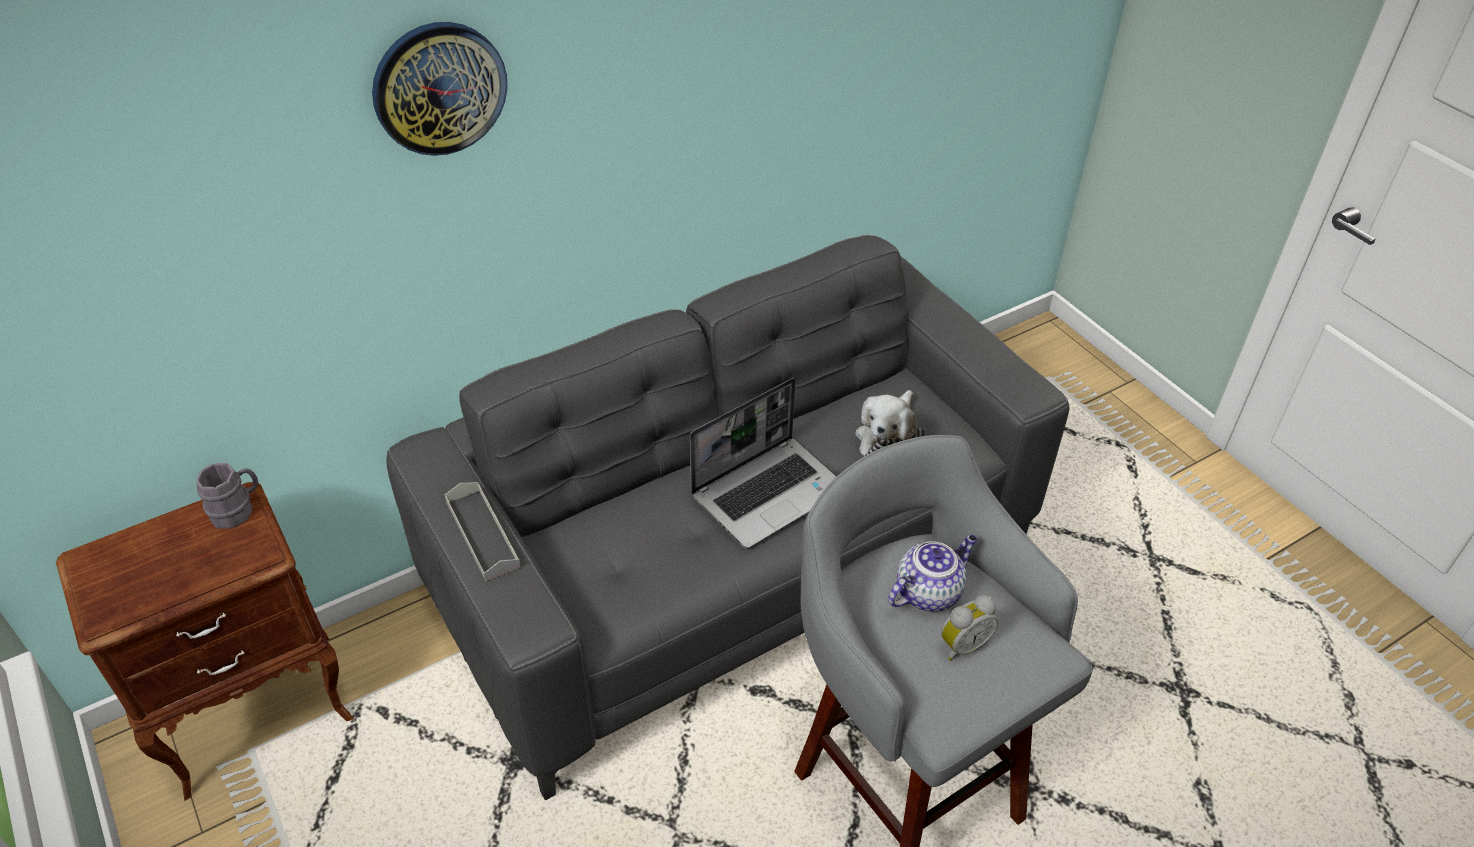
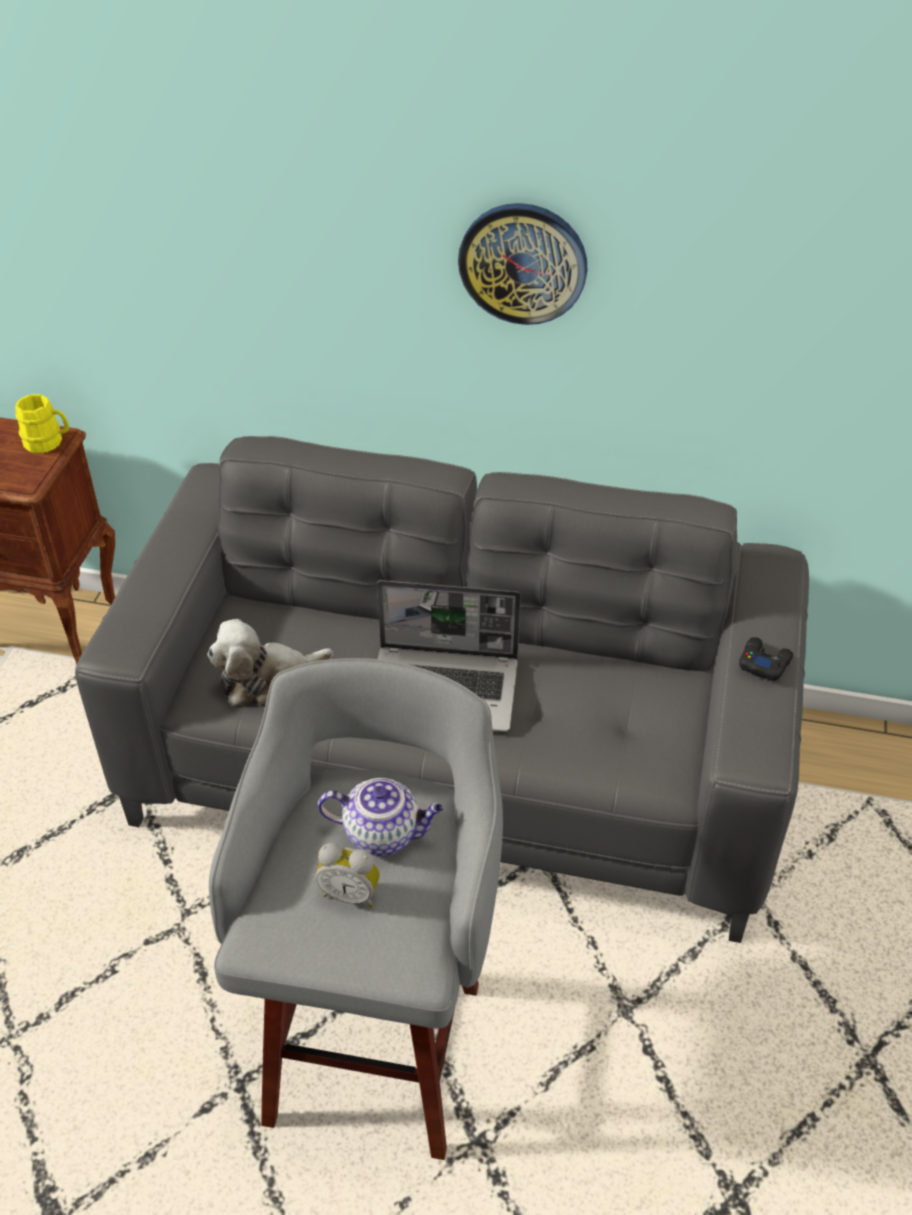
camera: 45 degrees right, 0 degrees up
(237, 510) = (48, 443): grey mug -> yellow mug
(439, 88) = (283, 151): wall clock -> wall clock (523, 263)
(482, 534) = (172, 563): grey tray -> none
(889, 439) = (608, 719): plush toy -> plush toy (266, 680)
(963, 333) = (764, 663): none -> black game controller

